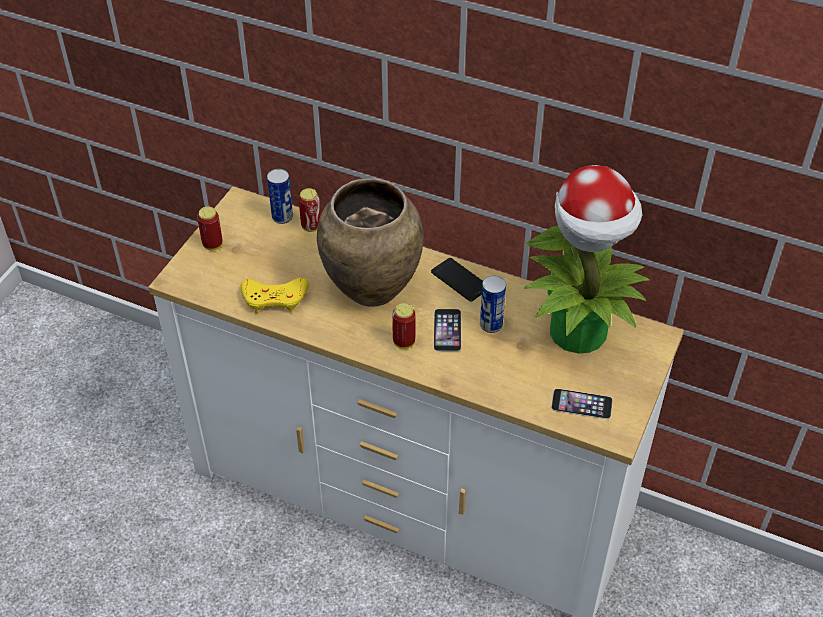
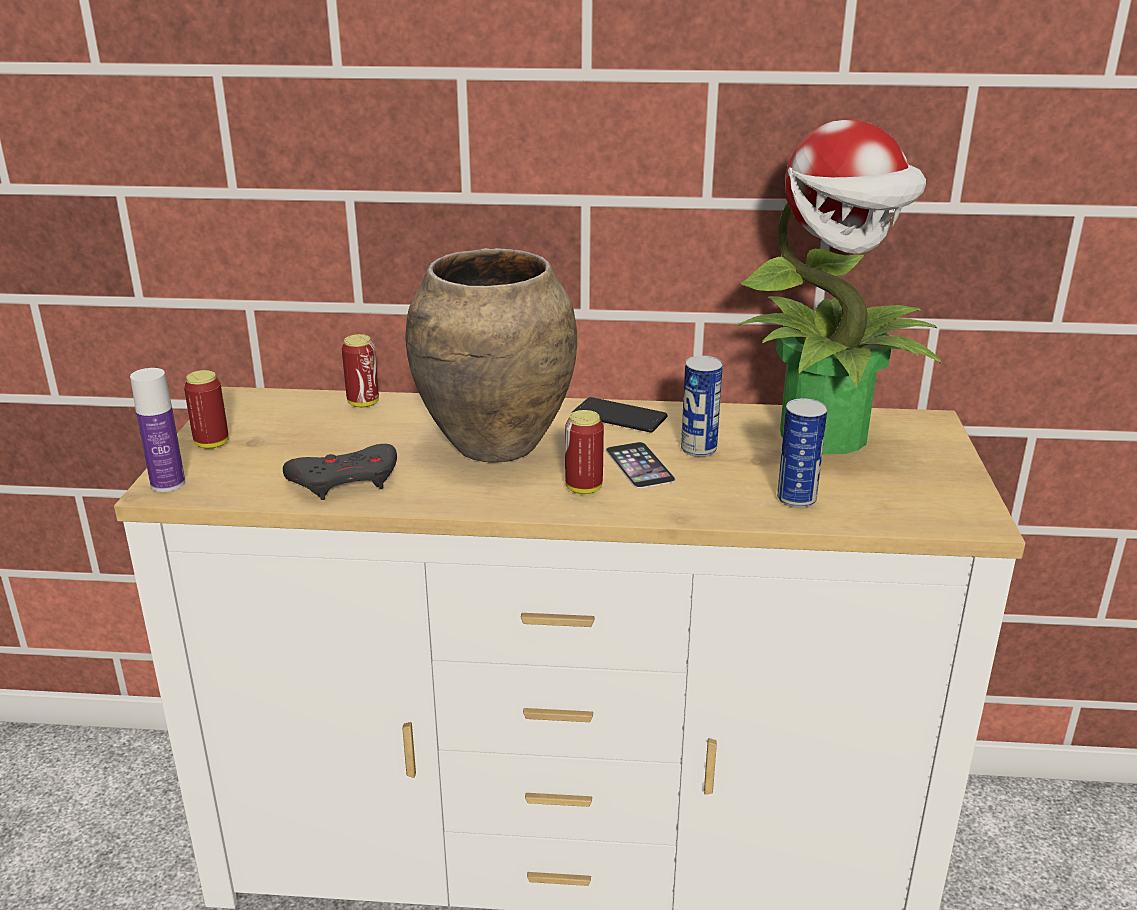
camera: 20 degrees left, 20 degrees down
(180, 276) = (168, 484): none -> bottle
(275, 298) = (345, 480): yellow game controller -> grey game controller
(282, 217) = (313, 401): can -> can (796, 499)
(581, 404) = (898, 500): phone -> none

